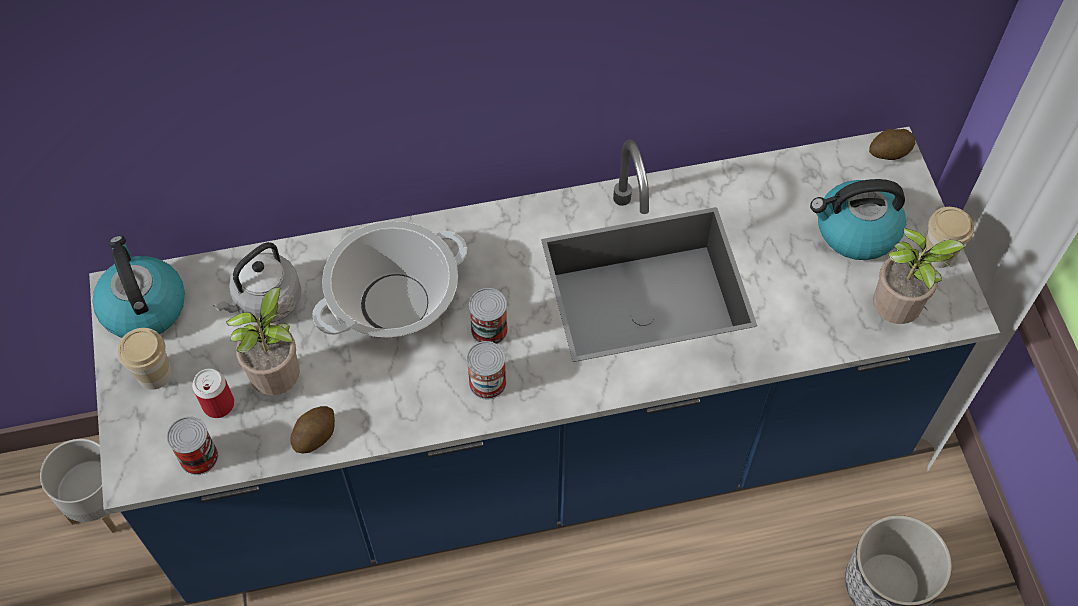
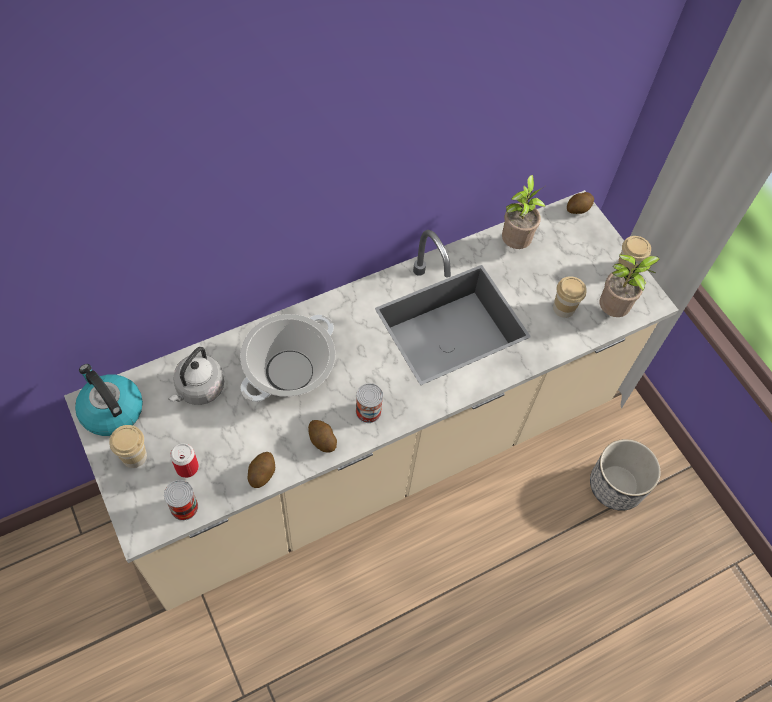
camera: 20 degrees left, 0 degrees up
(102, 504) = (81, 557): grey planter -> none
(280, 380) = (226, 440): potted plant -> potted plant (515, 243)
(410, 408) = (322, 440): none -> potato
(489, 329) = (358, 375): can -> none
(539, 456) = (375, 454): blue counter -> beige counter
(820, 294) = (563, 308): none -> cup
(855, 231) = (572, 263): kettle -> none

